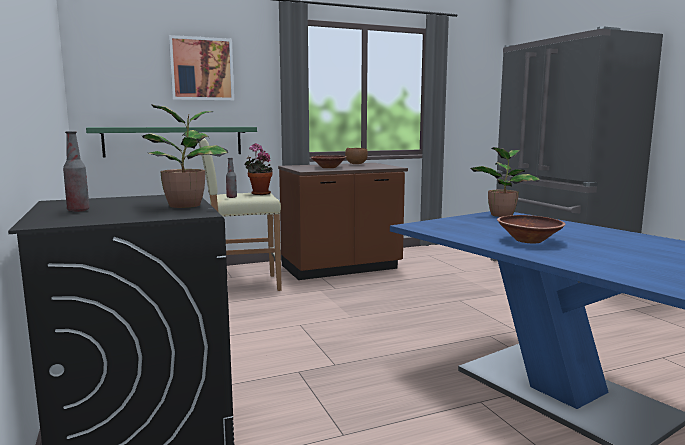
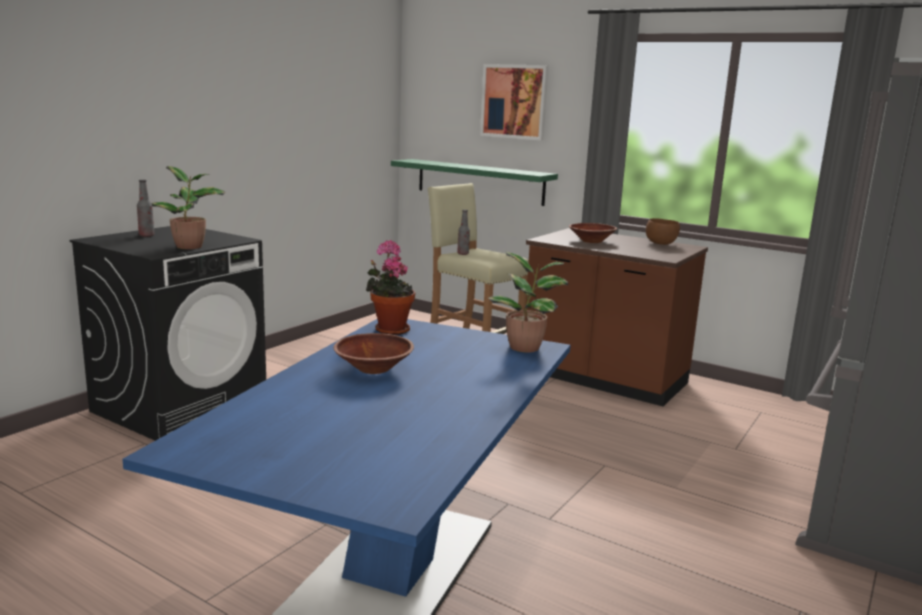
camera: 55 degrees right, 5 degrees up
(259, 194) = (499, 257): potted plant -> potted plant (389, 329)

